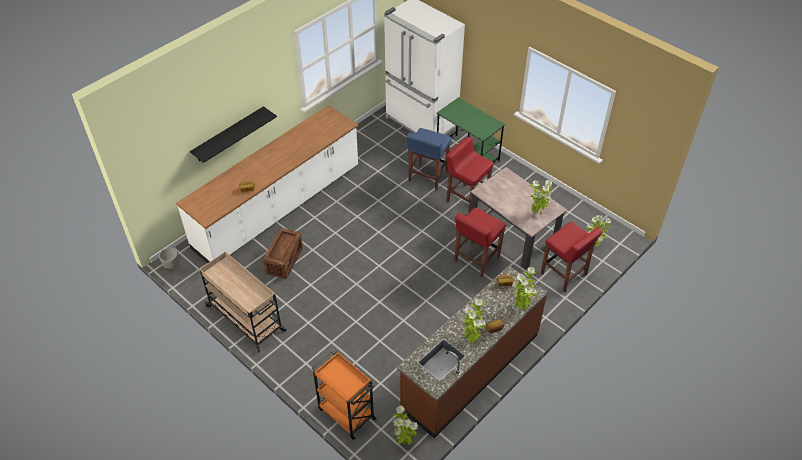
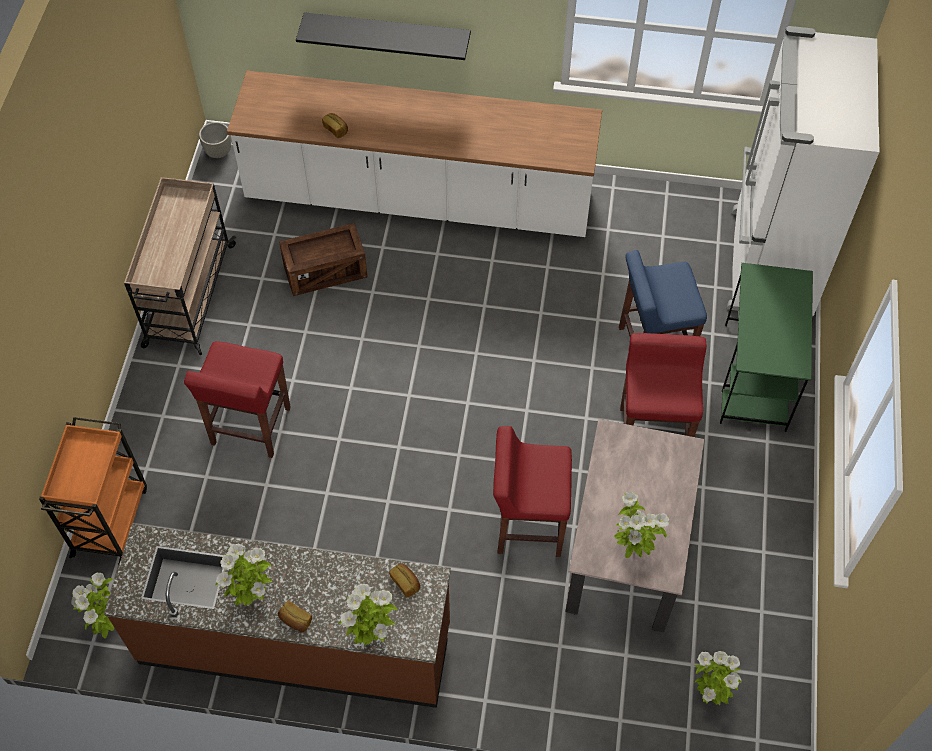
camera: 55 degrees right, 10 degrees up
(564, 274) = (604, 681): red stool -> red stool (250, 427)

